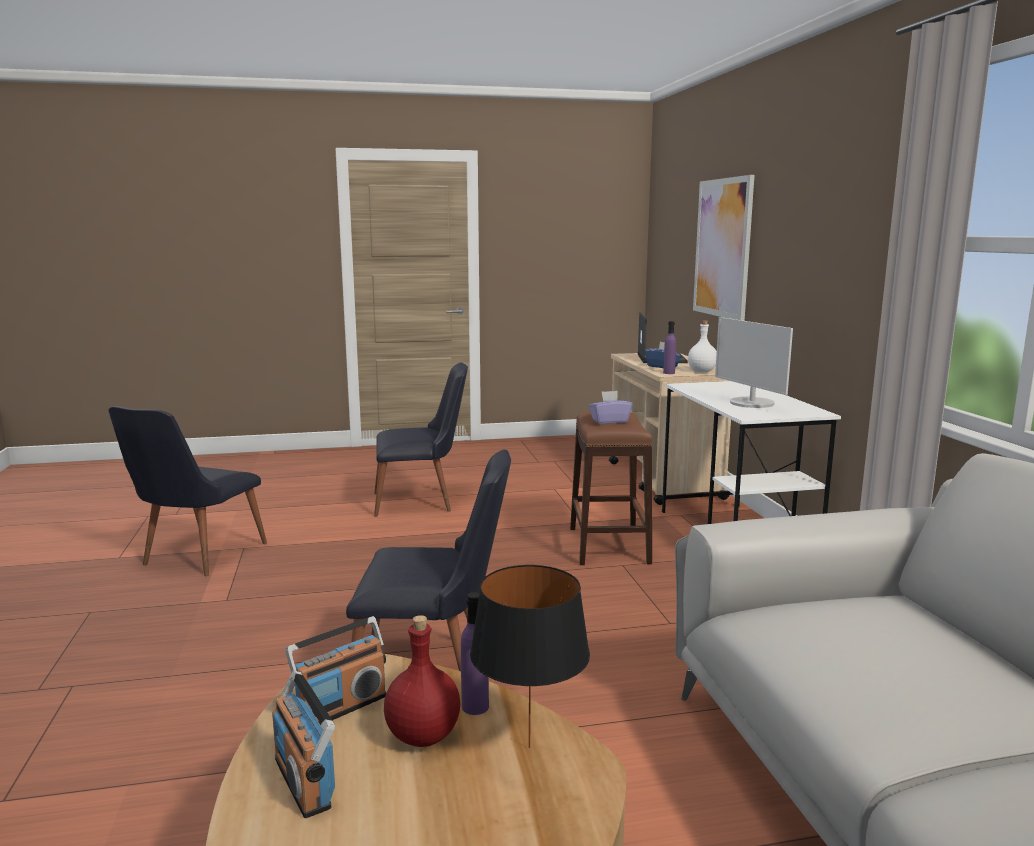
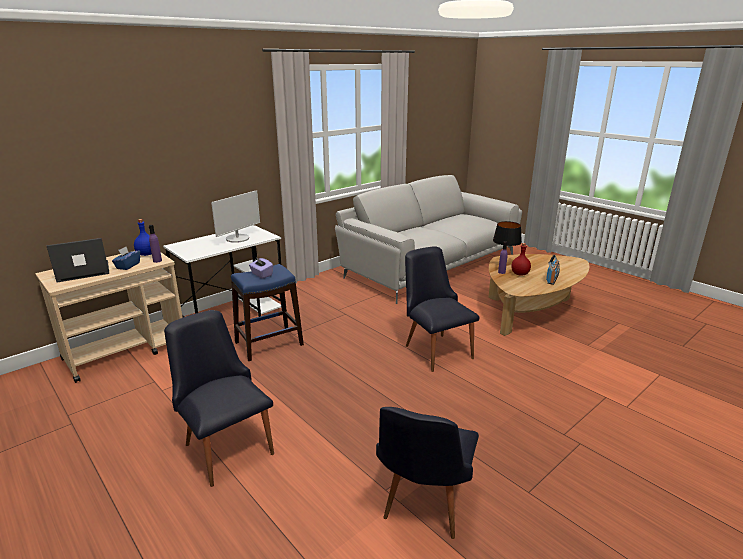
camera: 120 degrees left, 10 degrees up
(195, 557) = (423, 505): black chair -> black chair turned 120 degrees clockwise
(341, 707) = (528, 285): radio -> none
(608, 545) = (269, 344): brown stool -> blue stool
(702, 371) = (146, 254): white bottle -> blue bottle
(723, 248) = (82, 170): picture -> none

